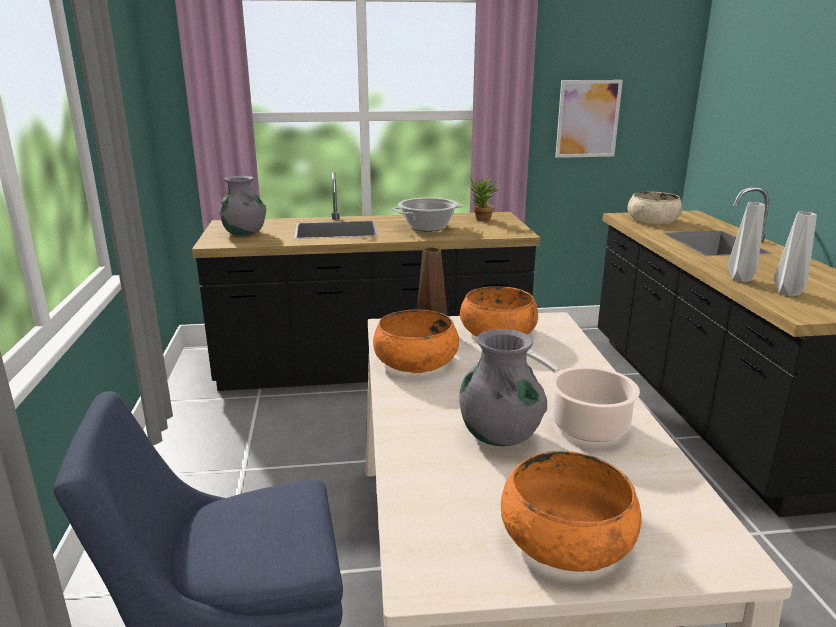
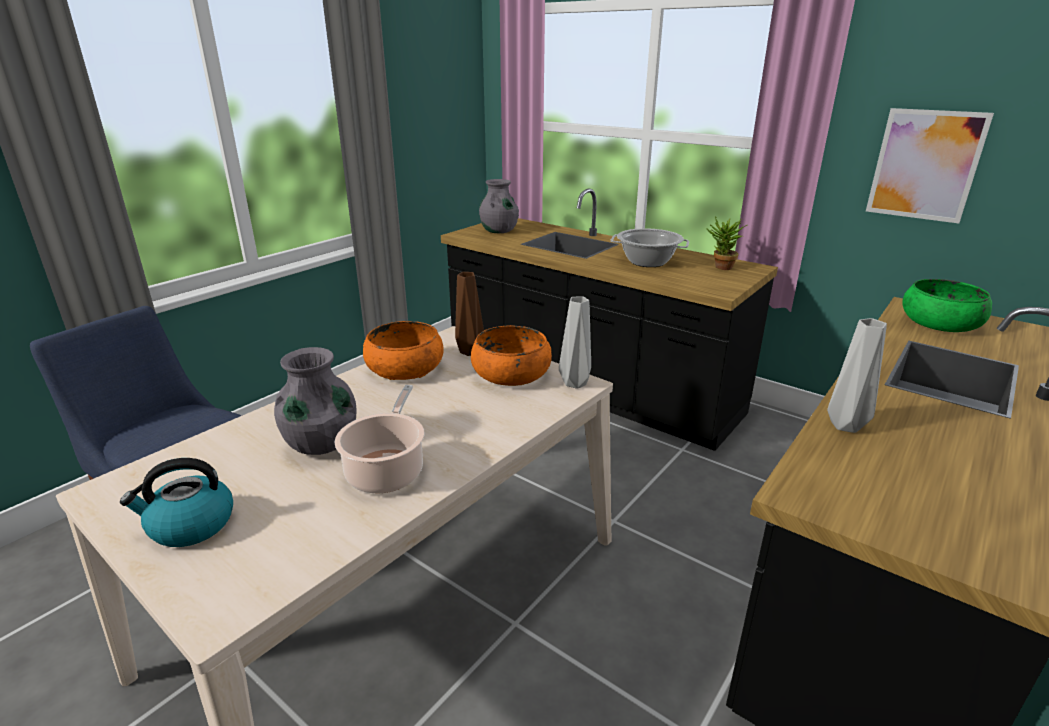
camera: 45 degrees right, 5 degrees up
(566, 538) = (190, 525): orange bowl -> kettle
(652, 220) = (939, 323): beige bowl -> green bowl
(787, 293) = (861, 466): grey vase -> grey vase (575, 383)

